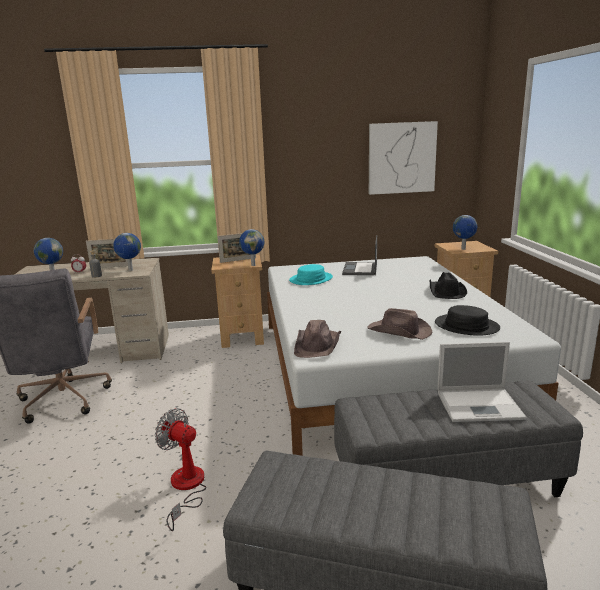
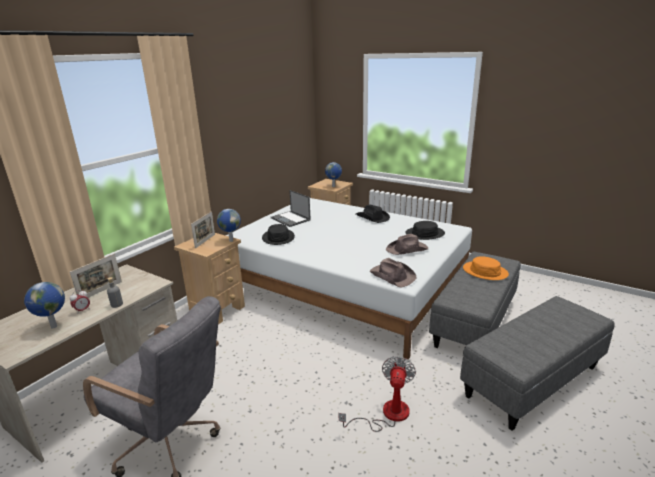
camera: 50 degrees left, 5 degrees up
(130, 270) = (137, 285): globe -> none
(186, 487) = (387, 414): fan -> fan turned 120 degrees clockwise
(311, 279) = (278, 237): turquoise hat -> black hat
(401, 158) = (278, 125): picture -> none
(480, 405) = (485, 271): laptop -> orange hat

